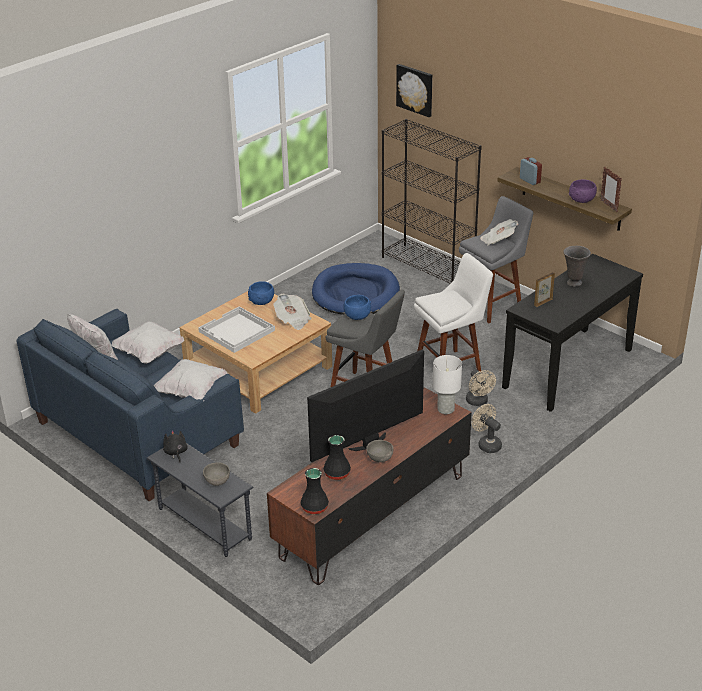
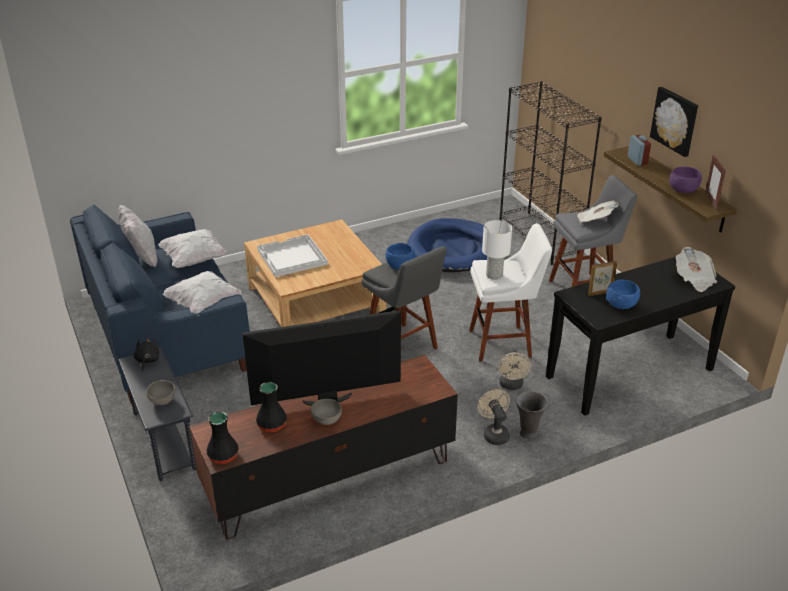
camera: 20 degrees right, 0 degrees up
(262, 302) = (334, 235): blue bowl -> blue bowl (621, 305)
(293, 320) = (351, 258): newspaper -> newspaper (694, 279)
(415, 89) = (553, 51): picture -> picture (675, 121)
(445, 409) = (431, 383): white table lamp -> white table lamp (494, 275)
(573, 283) = (647, 279): grey vase -> grey vase (527, 433)

